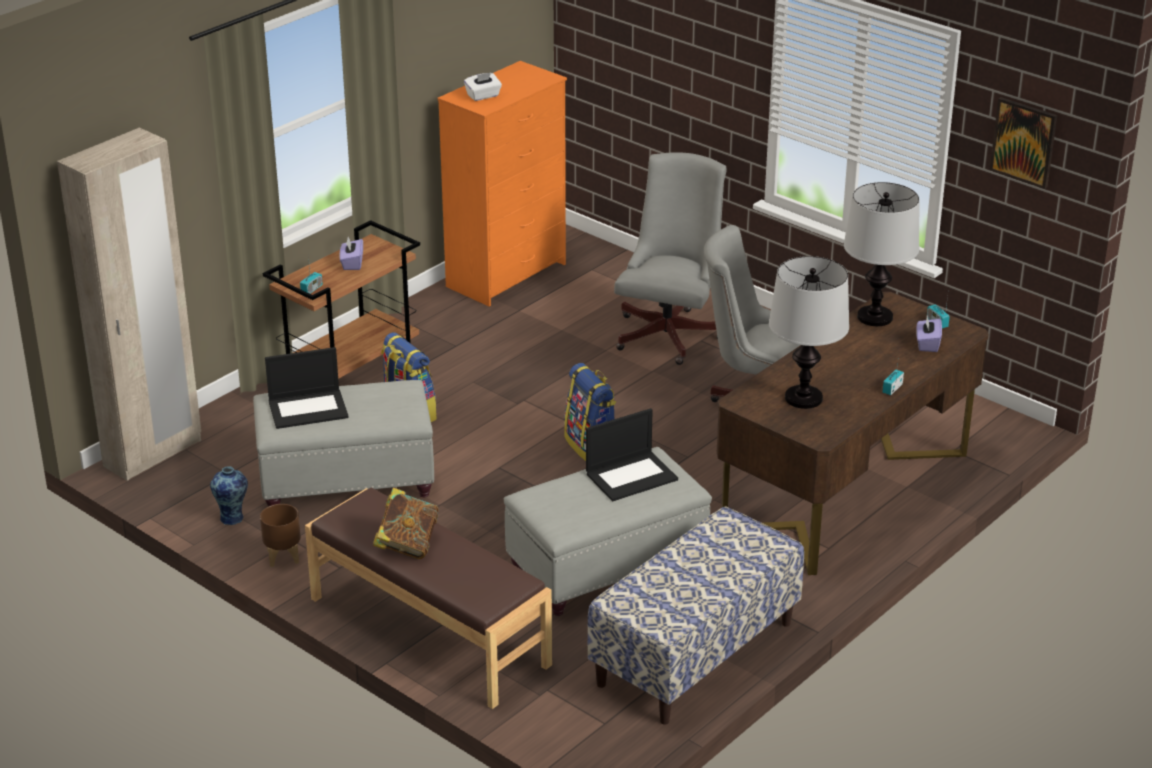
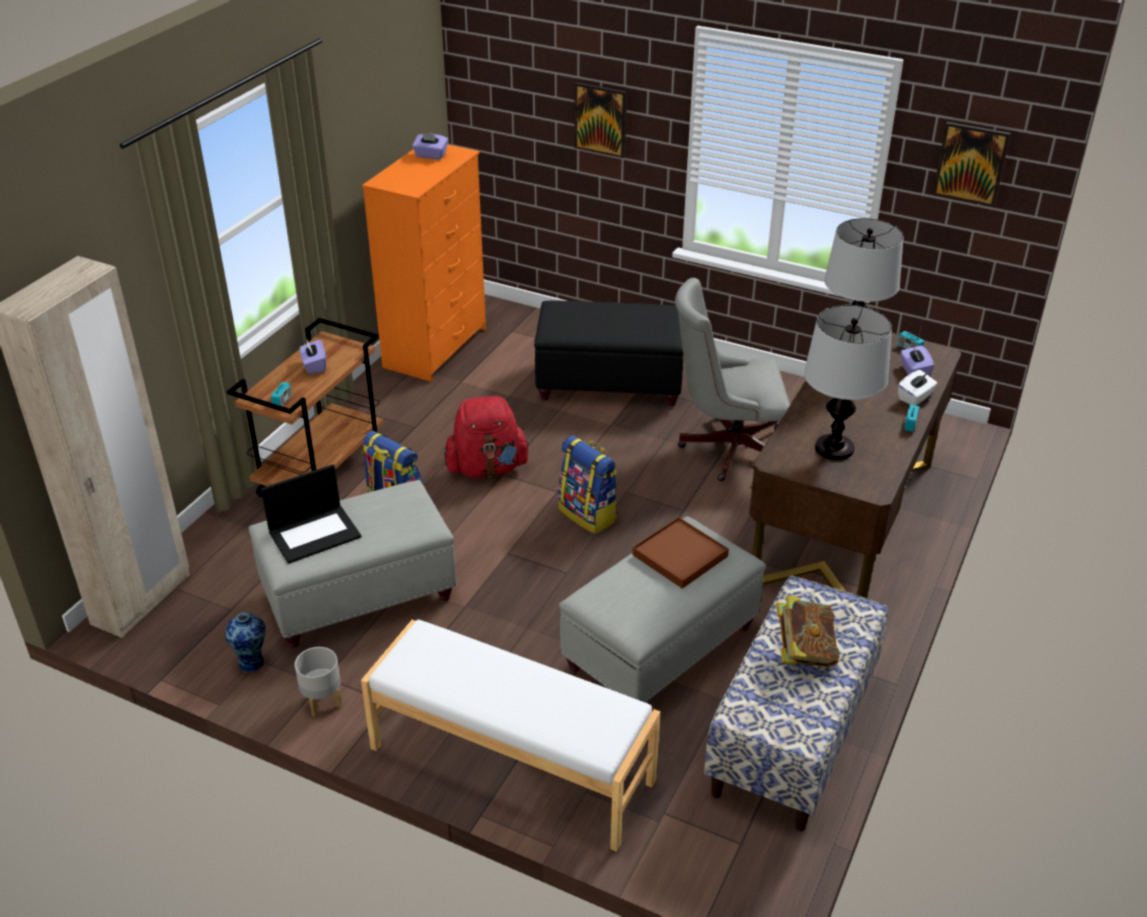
camera: 15 degrees left, 5 degrees up
(284, 557) = (323, 701): brown planter -> grey planter
(407, 545) = (486, 686): book -> book (804, 651)
(428, 632) = (510, 765): brown bench -> white bench
(483, 96) = (407, 178): white tissue box -> white tissue box (915, 397)
(511, 392) = (487, 468): none -> red backpack
(516, 77) = (430, 156): none -> purple tissue box
(632, 476) = (680, 555): laptop -> brown tray
(671, 332) = (610, 383): grey office chair -> black ottoman
(692, 58) = (601, 119): none -> picture

